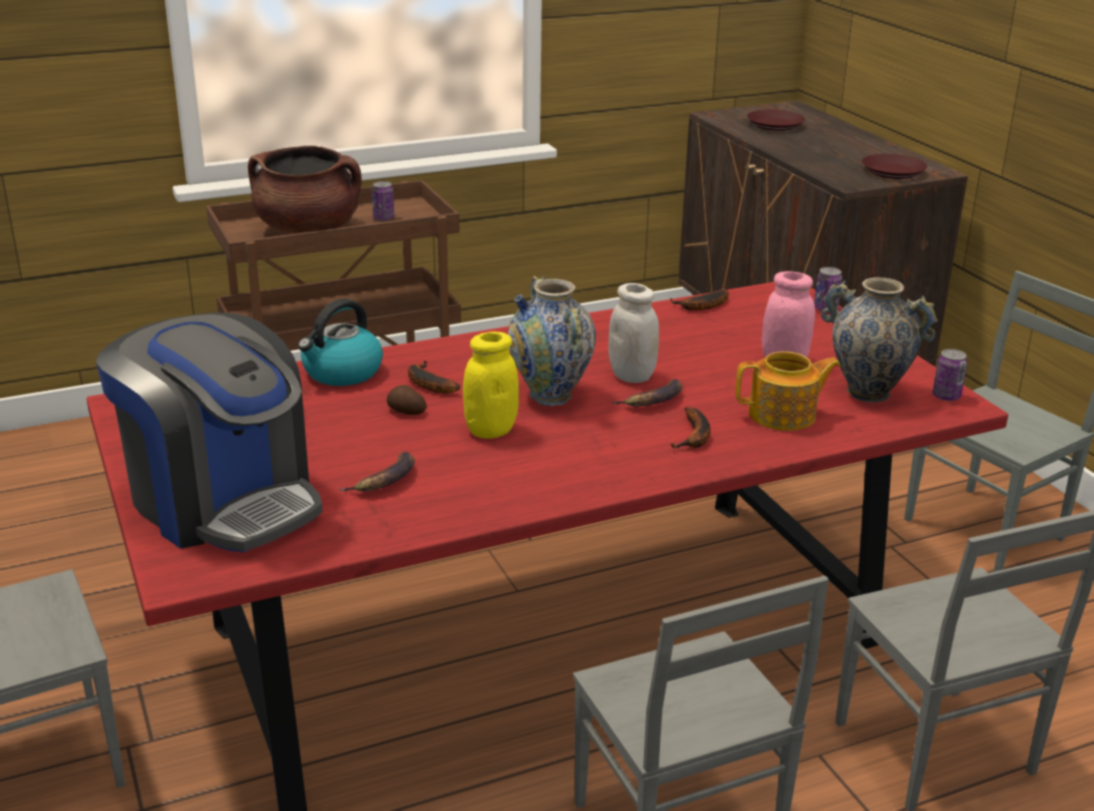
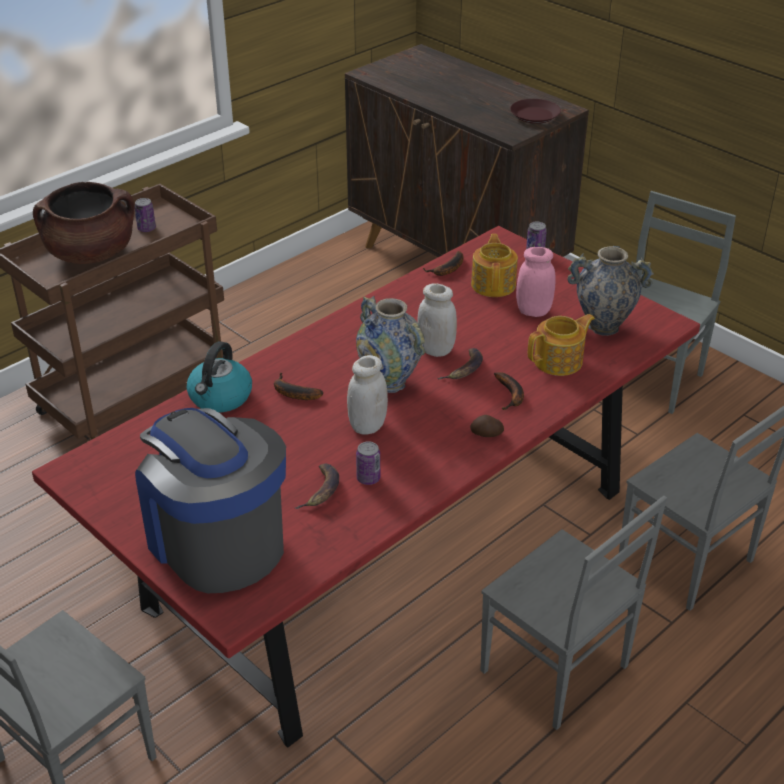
camera: 20 degrees left, 10 degrees up
(223, 501) = (215, 540): coffee machine -> coffee machine turned 150 degrees counterclockwise
(406, 412) = (294, 423): potato -> potato (486, 434)
(491, 430) = (367, 426): yellow jar -> white jar
(751, 329) = (494, 284): none -> teapot
(775, 125) = (420, 77): brown plate -> none
(946, 396) = (655, 318): can -> can (368, 478)

